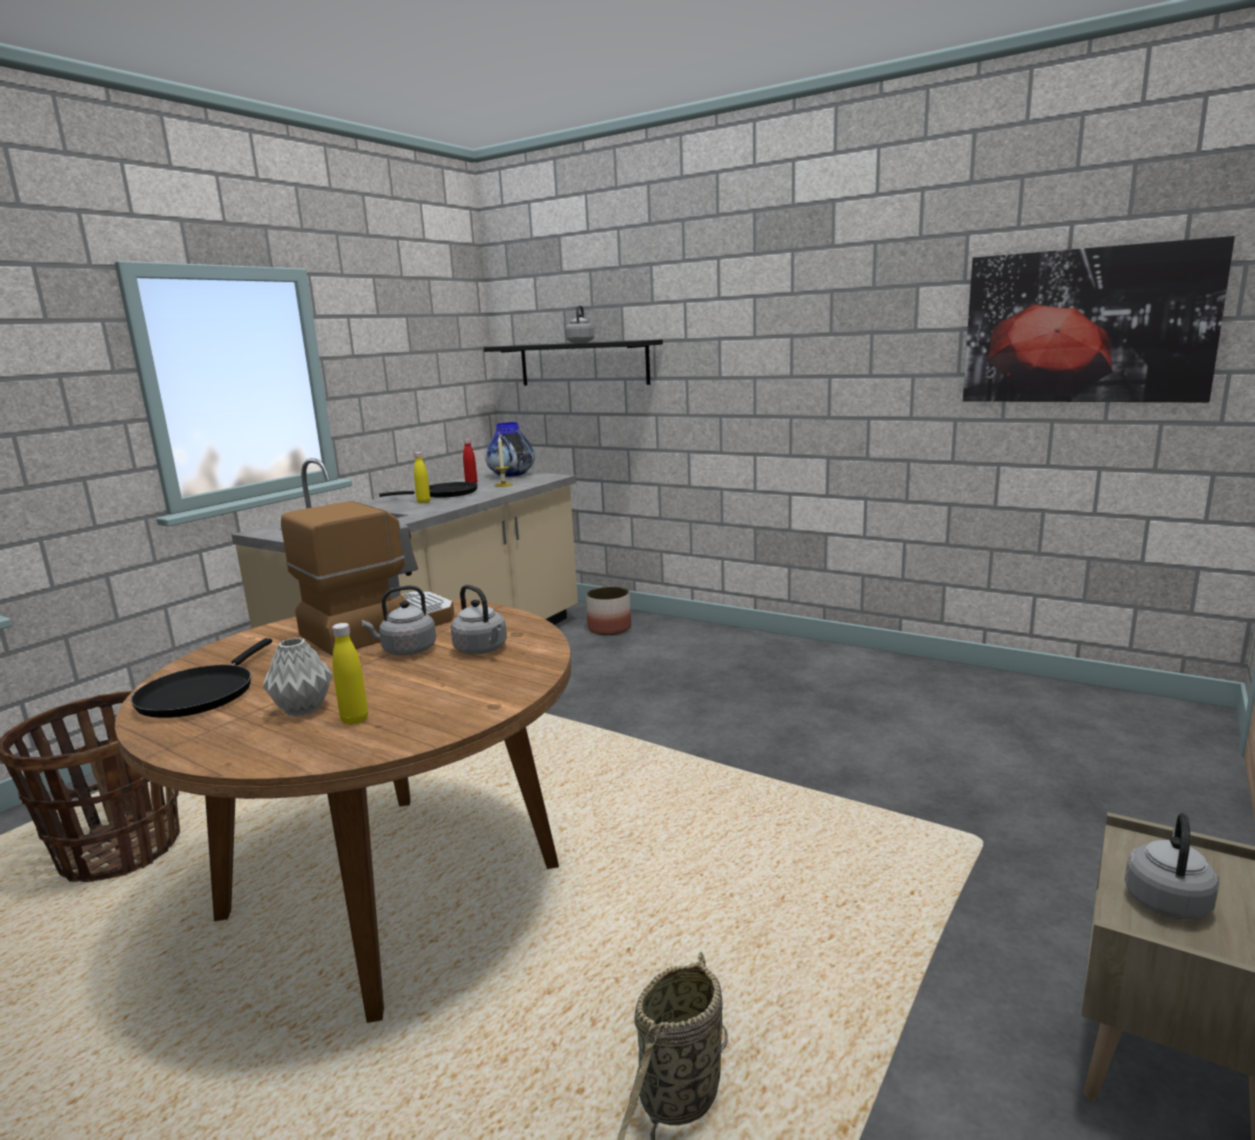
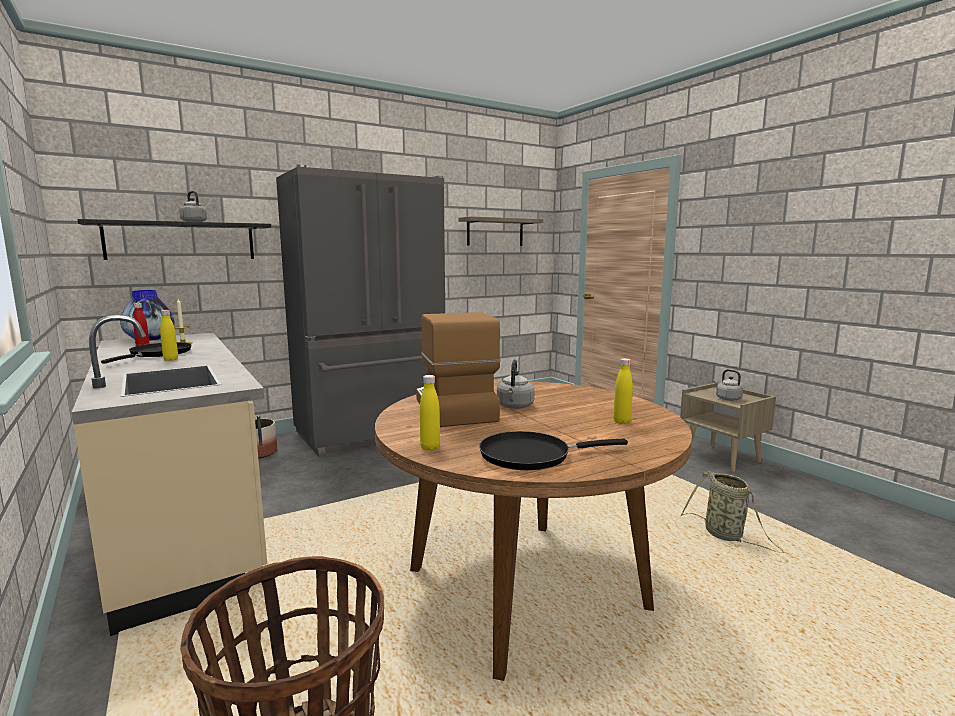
camera: 65 degrees left, 5 degrees down
(201, 694) = (531, 455): black frying pan -> black frying pan turned 135 degrees clockwise
(229, 649) = (430, 447): none -> yellow bottle
(302, 709) = (593, 431): grey vase -> none
(482, 650) = (538, 394): grey kettle -> none
(743, 654) = (373, 432): none -> grey fridge
(1086, 326) = (495, 232): picture -> shelf

